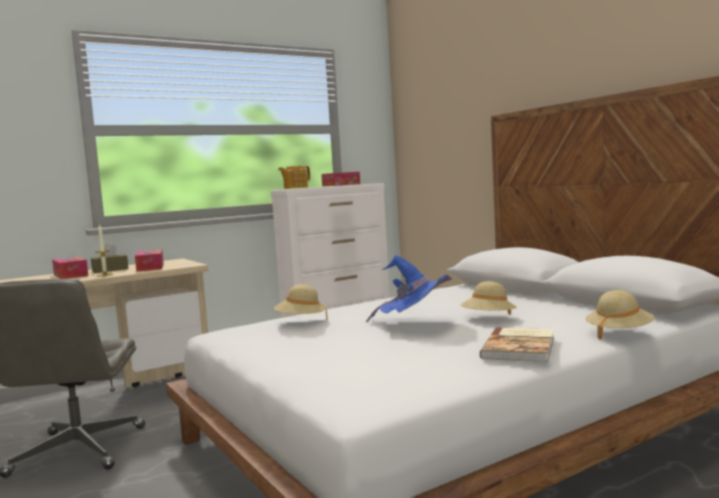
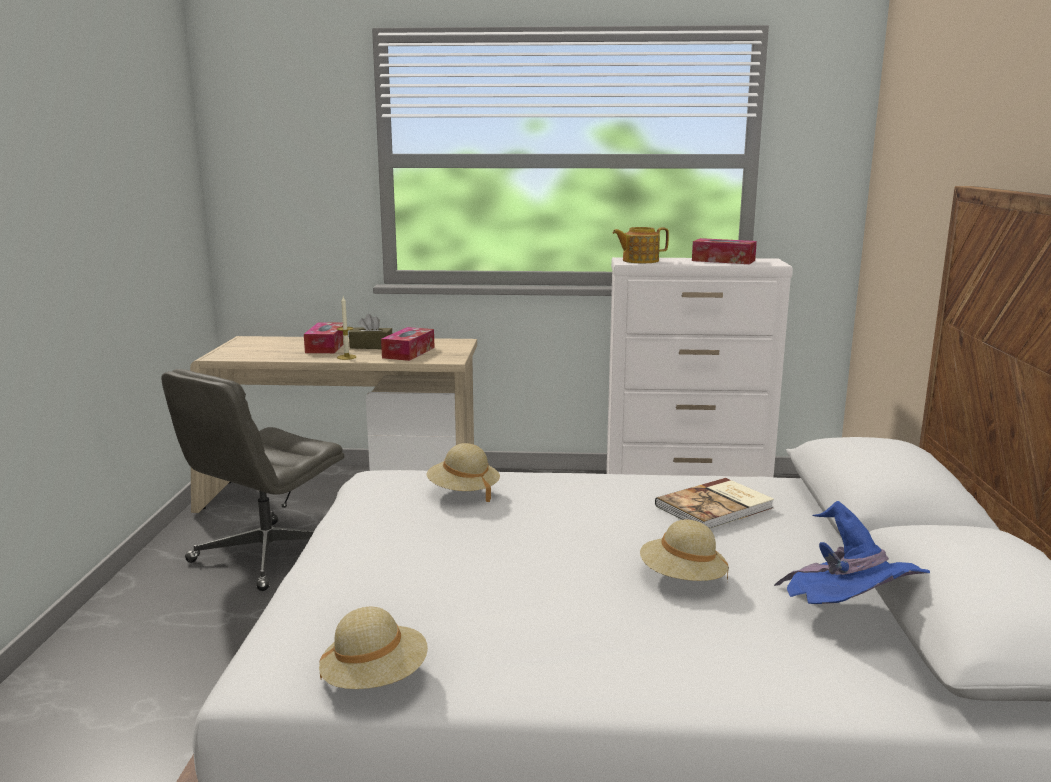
camera: 35 degrees right, 10 degrees up
(414, 321) = (571, 547): blue hat -> blue hat (849, 617)
(521, 347) = (594, 663): book -> book (716, 507)
(619, 333) = (792, 701): beige hat -> beige hat (375, 679)

